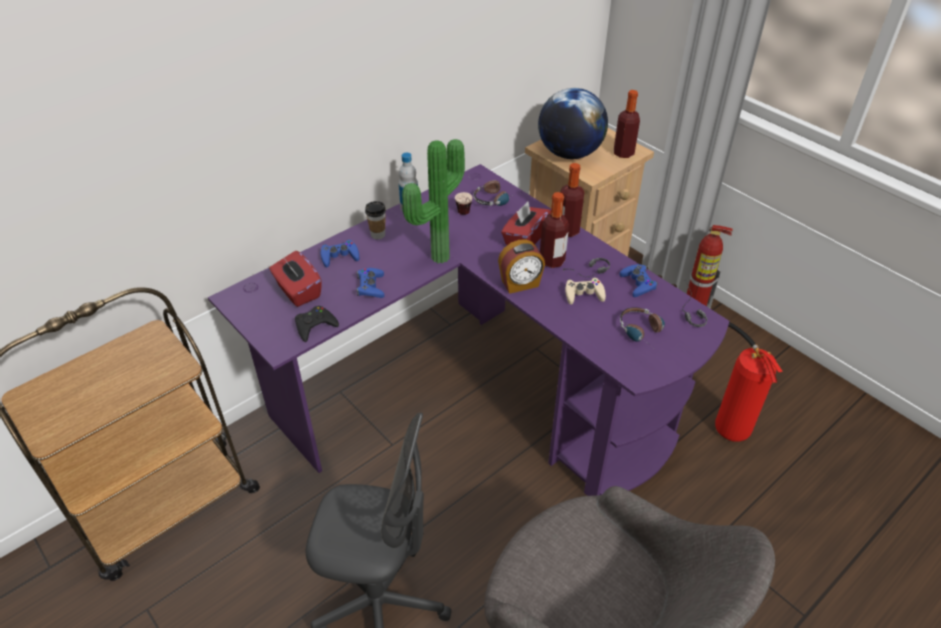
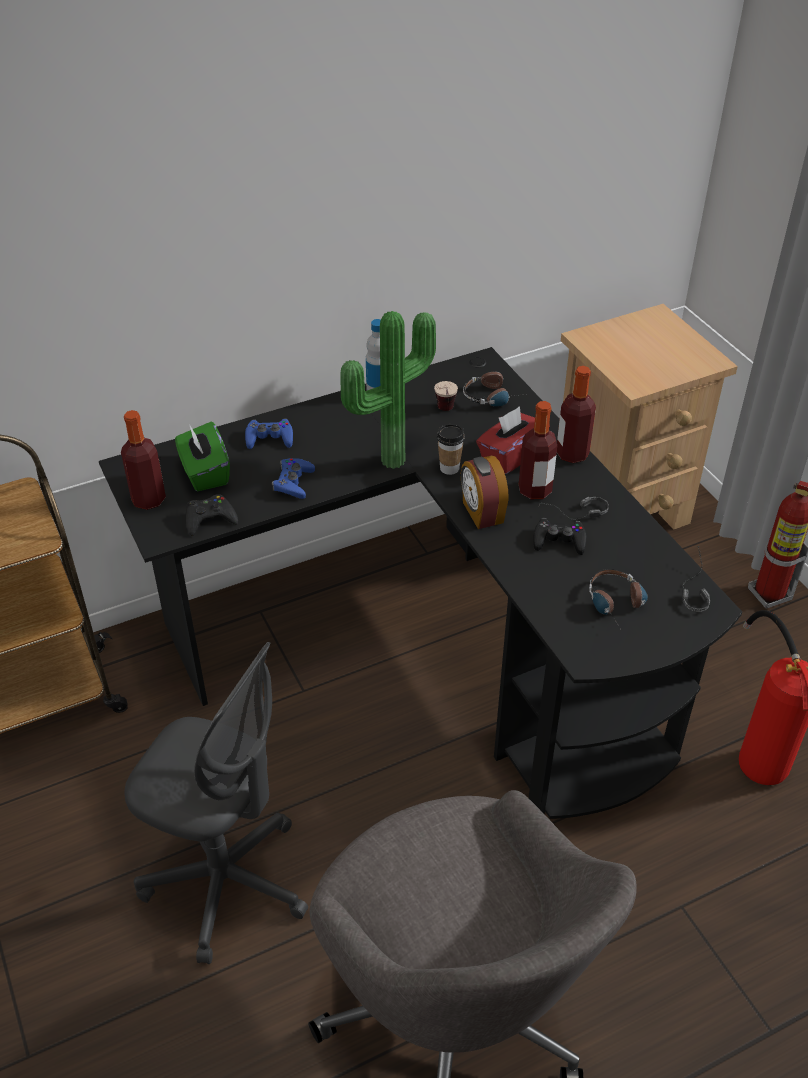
camera: 15 degrees right, 0 degrees up
(298, 291) = (204, 473): red tissue box -> green tissue box
(378, 235) = (326, 418): cup -> cup (449, 468)
(475, 392) = (429, 646): purple desk -> black desk
(520, 284) = (481, 513): alarm clock -> alarm clock turned 75 degrees clockwise
(569, 153) = (618, 351): globe -> none
(583, 294) = (559, 541): beige game controller -> black game controller
(623, 153) = (693, 361): bottle -> bottle (148, 499)
(638, 283) = (637, 540): blue game controller -> none

